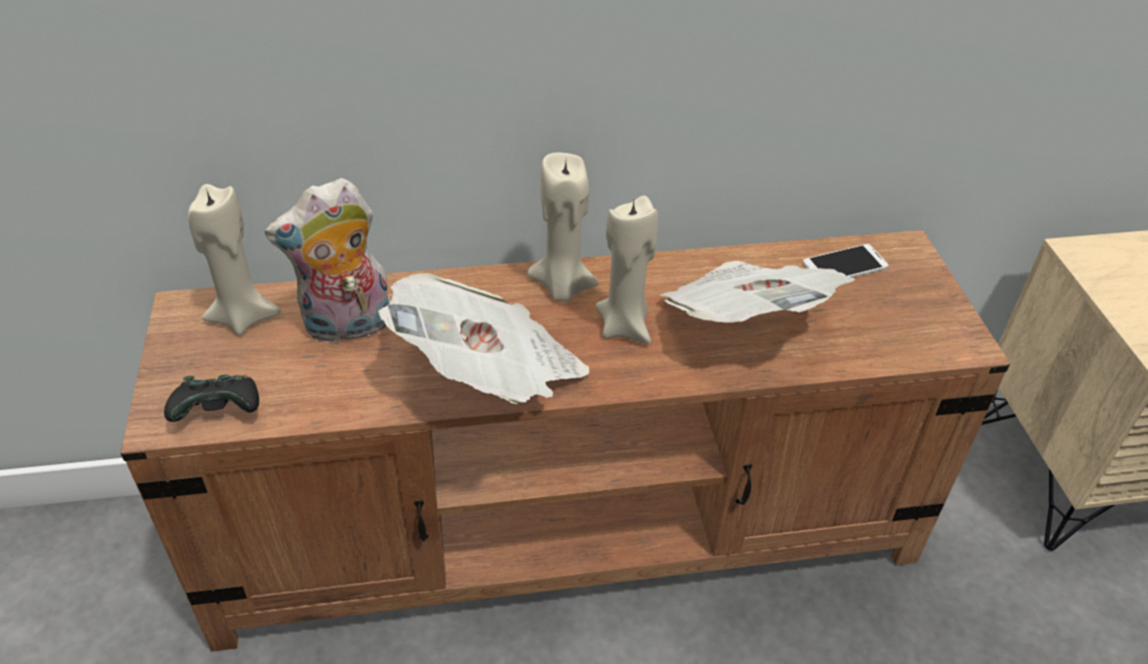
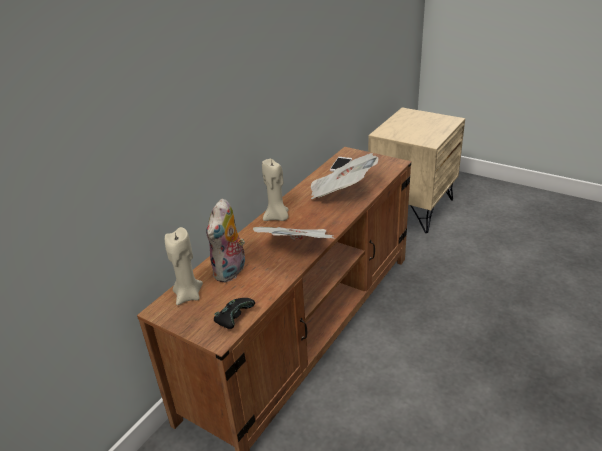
camera: 45 degrees left, 10 degrees down
(625, 326) = (312, 214): beige candle -> none

